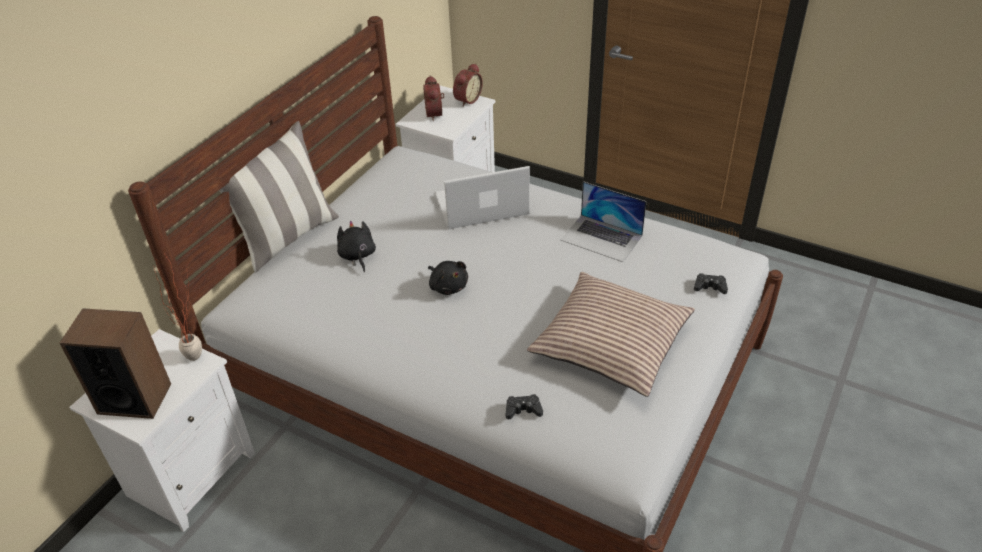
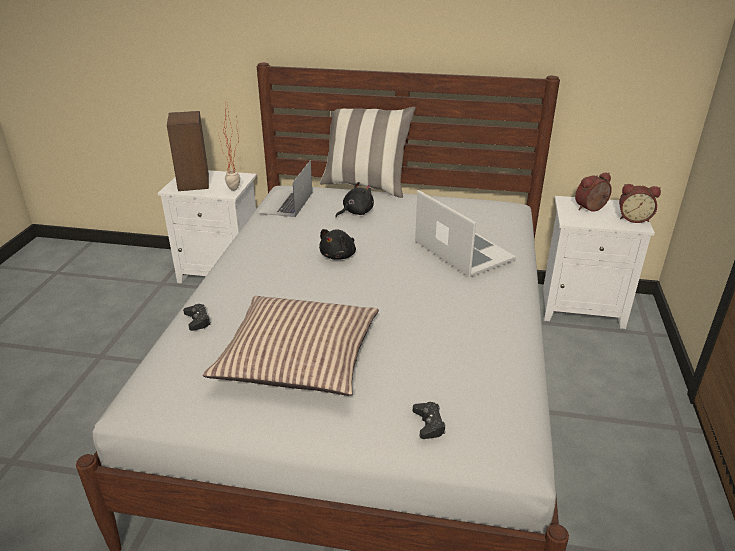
camera: 70 degrees right, 10 degrees down
(601, 238) = (463, 327): laptop -> laptop (286, 203)

